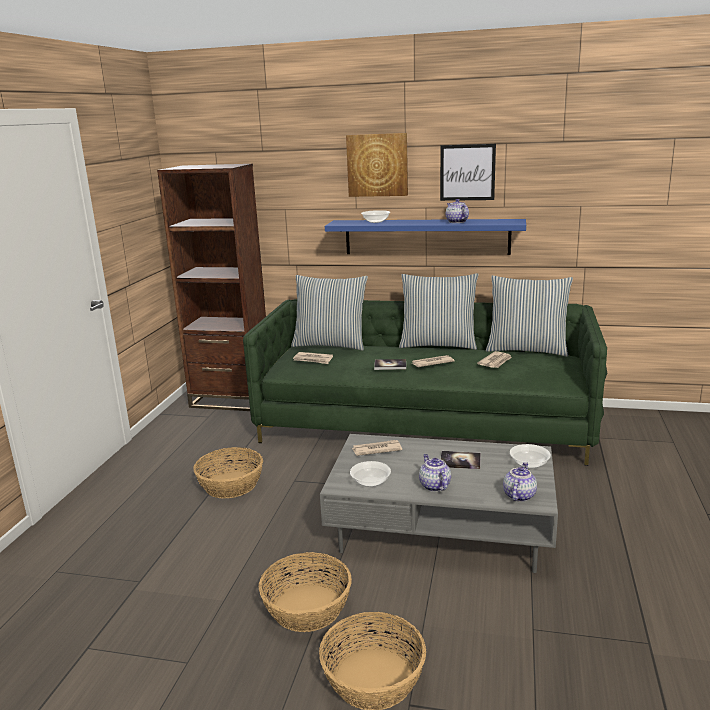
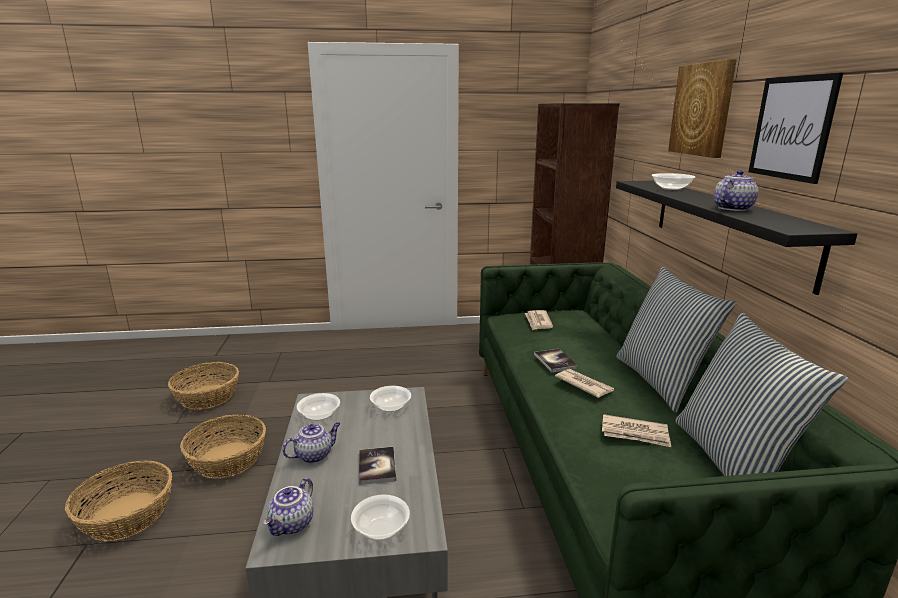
camera: 70 degrees right, 0 degrees up
(230, 484) = (405, 380): basket -> basket (208, 397)
(330, 344) = (589, 322): pillow -> none
(376, 450) = (390, 407): newspaper -> bowl
(426, 237) = (726, 227): blue shelf -> black shelf
(518, 495) = (293, 525): teapot -> teapot turned 105 degrees clockwise

